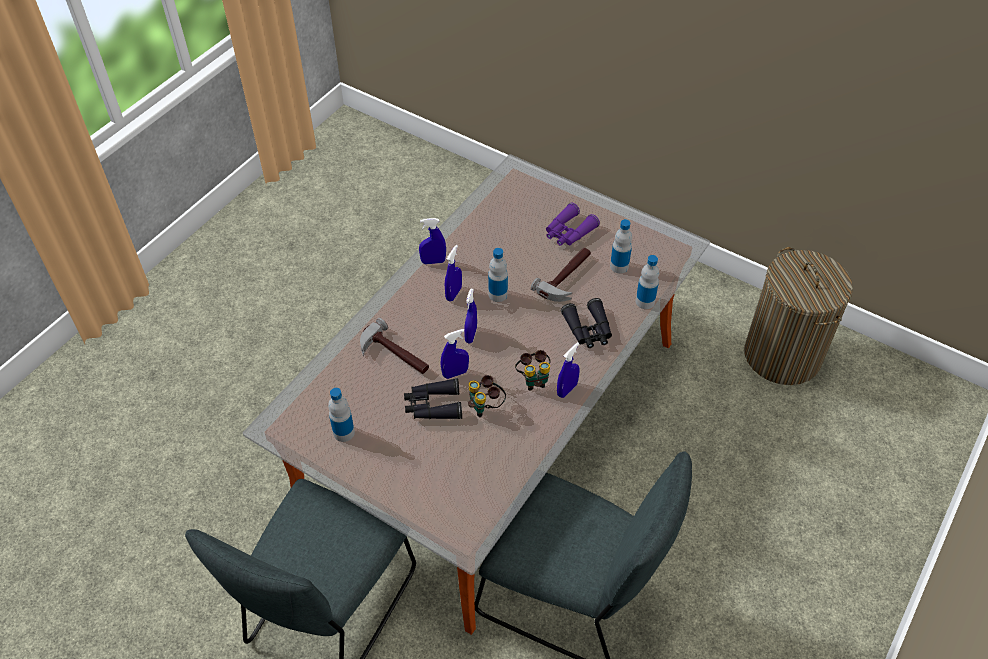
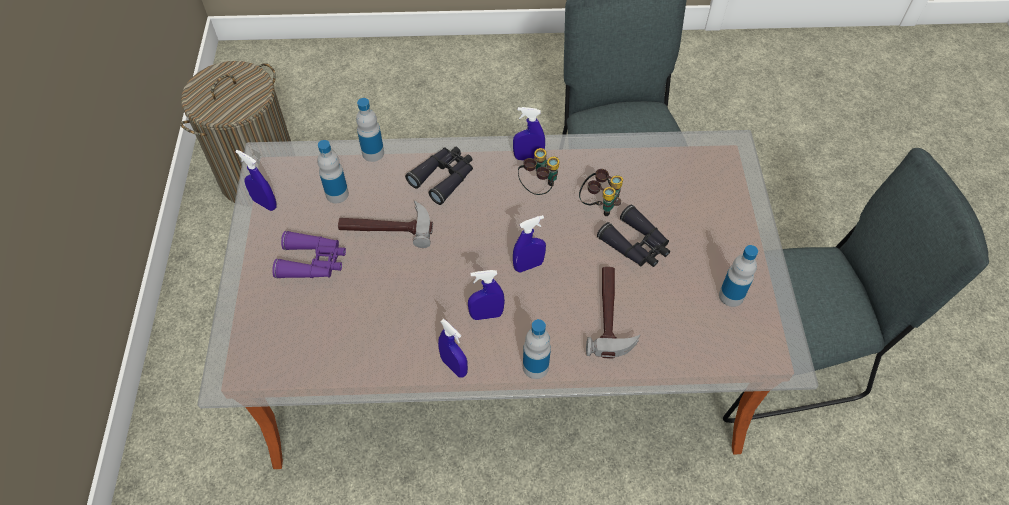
camera: 125 degrees left, 5 degrees up
(455, 373) = (585, 250): blue spray bottle -> blue spray bottle (265, 203)
(498, 294) = (456, 274): bottle -> bottle (535, 367)

